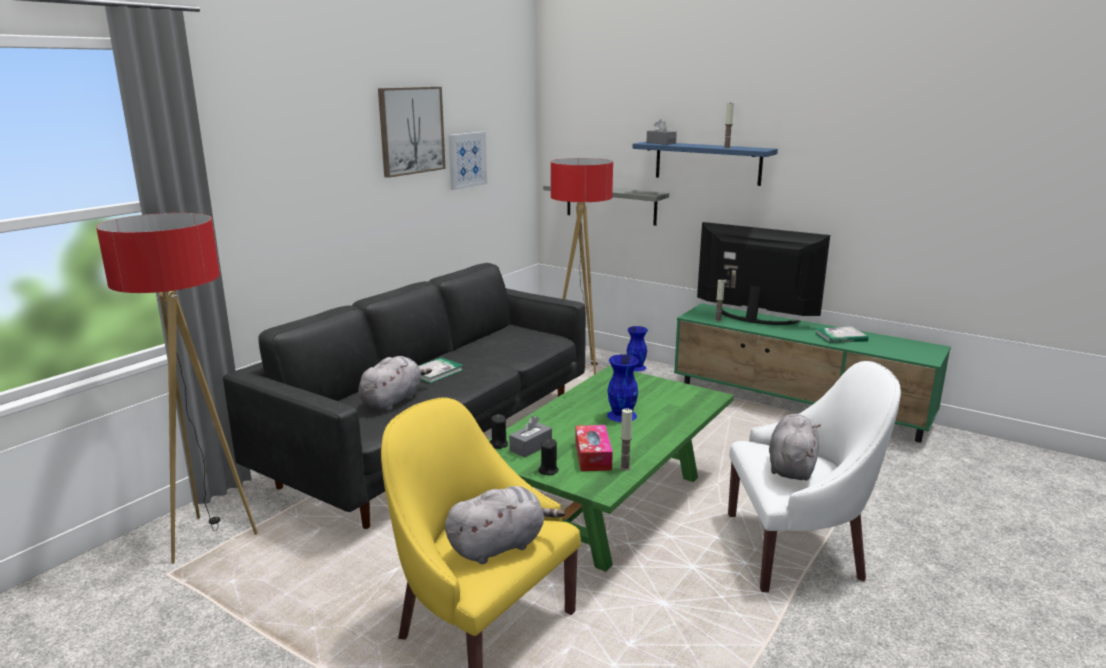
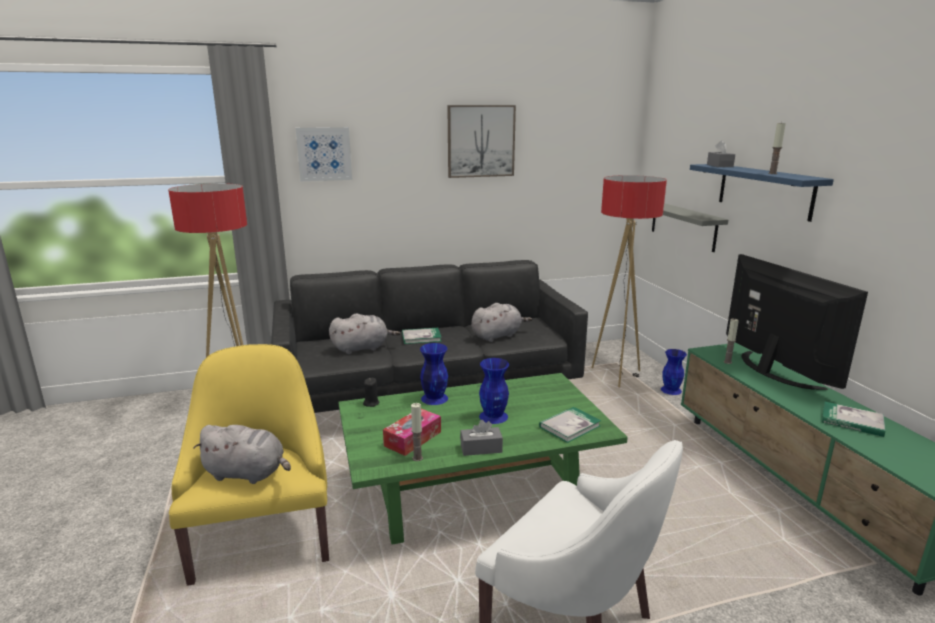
camera: 40 degrees right, 0 degrees up
(466, 160) = (544, 170): picture -> picture (324, 154)
(530, 447) = (386, 413): grey tissue box -> grey tissue box (481, 448)
(547, 420) = (434, 398): none -> blue vase
(548, 470) = (365, 435): black candle -> none
(687, 402) = (570, 426): none -> book
(791, 466) = (561, 527): grey plush toy -> grey plush toy (498, 336)

